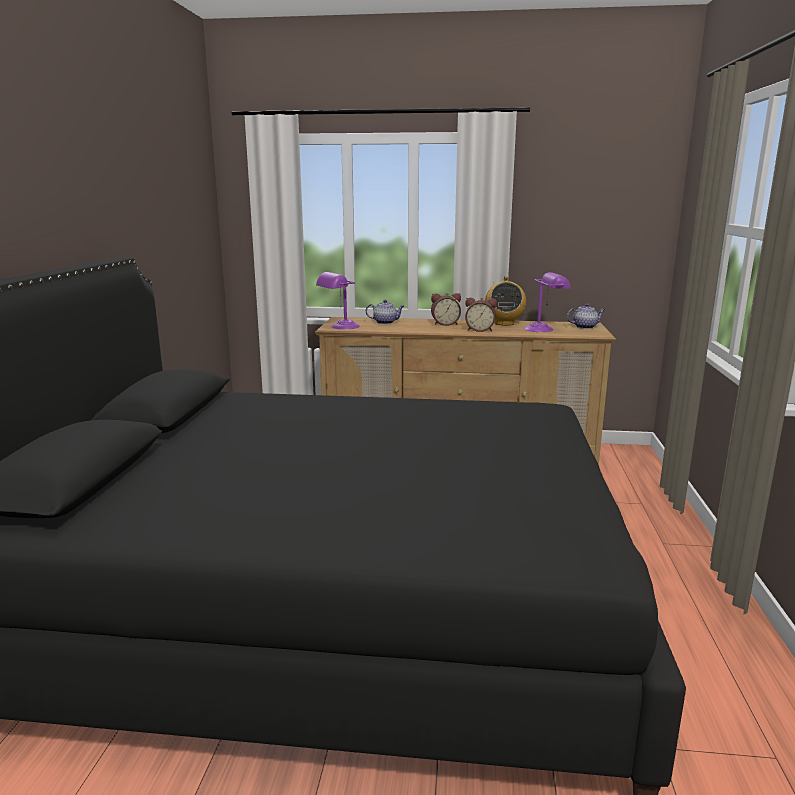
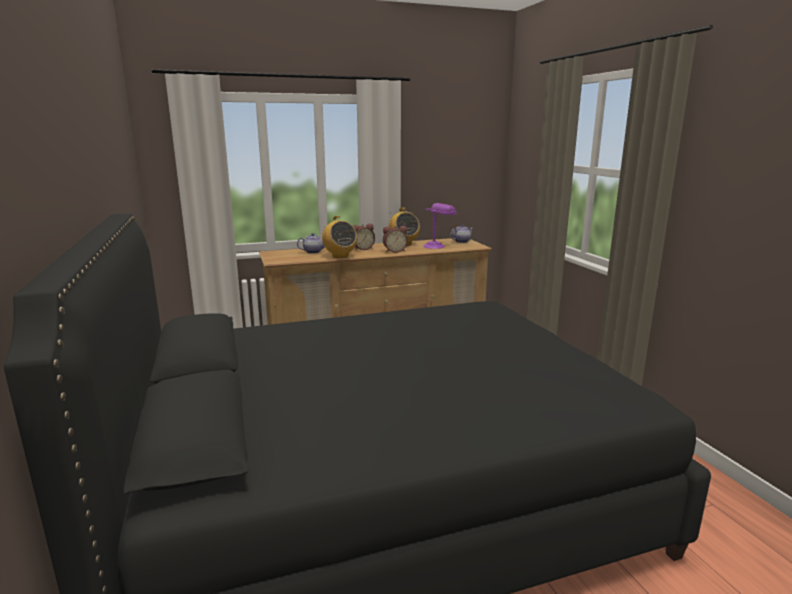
camera: 25 degrees left, 0 degrees up
(340, 327) = (282, 259): purple table lamp -> none
(407, 329) = (340, 256): none -> radio

